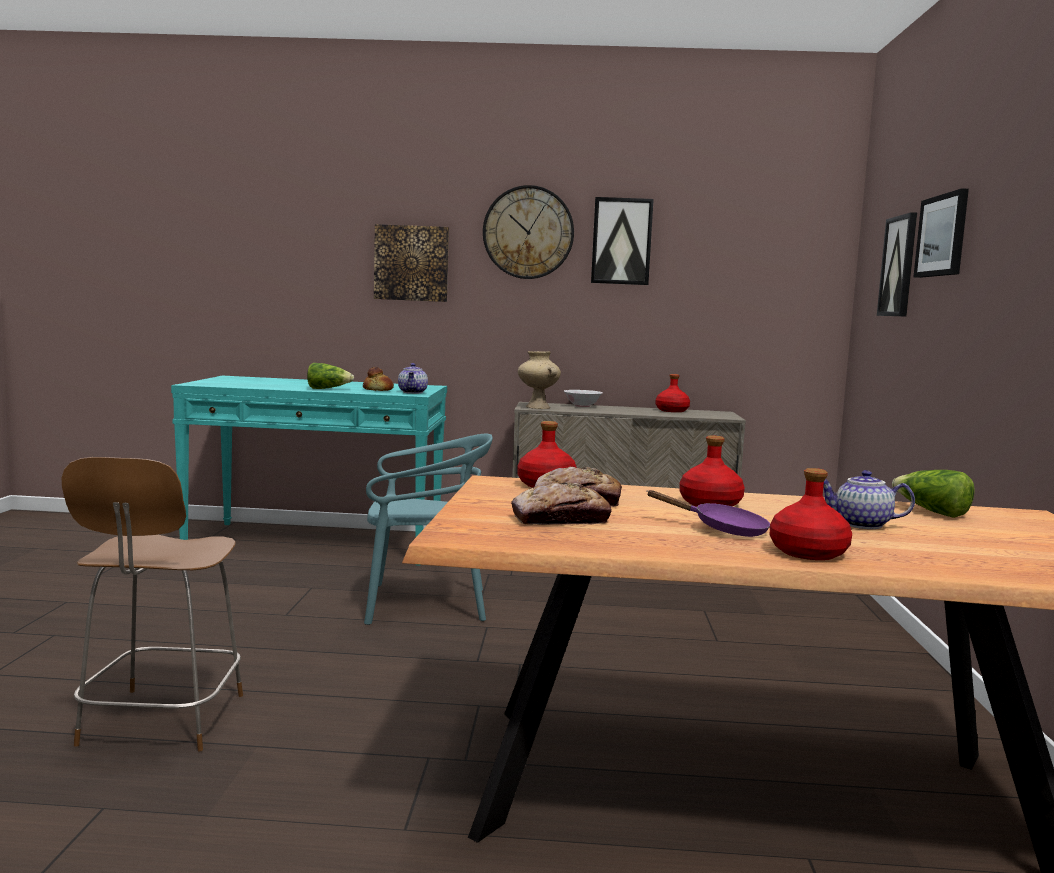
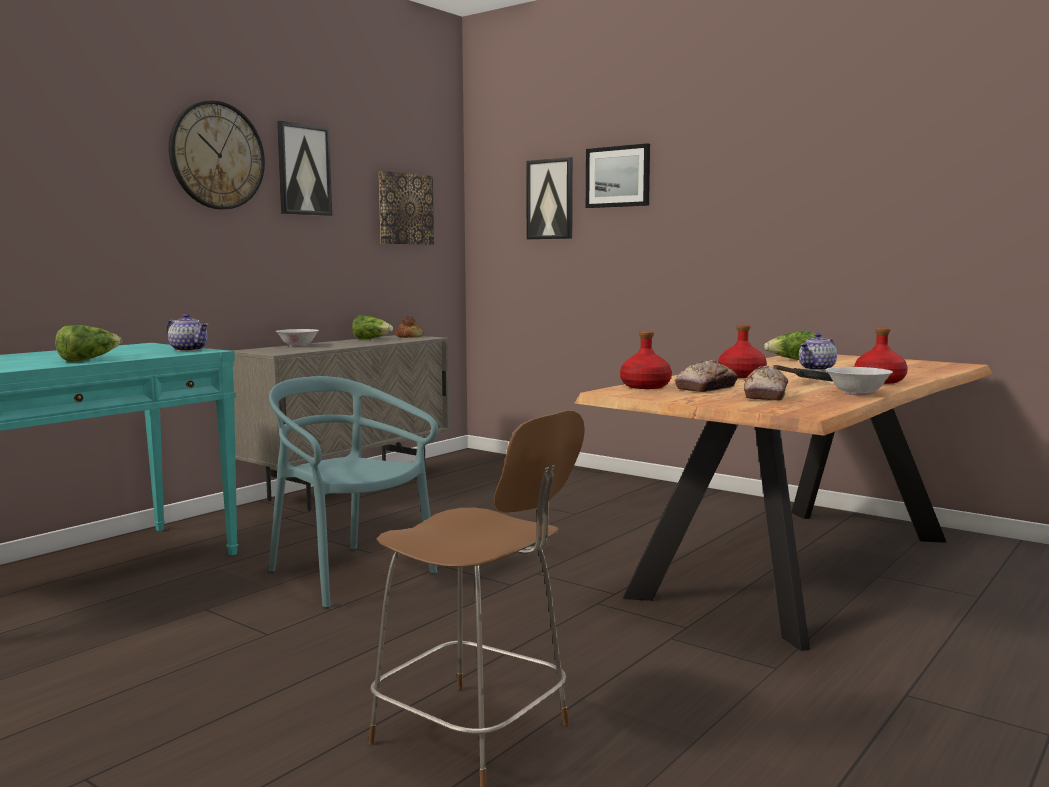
camera: 55 degrees left, 0 degrees up
(378, 389) = (137, 353): bread -> bread (409, 337)
(411, 263) = (86, 188): picture -> picture (405, 209)
(424, 604) = (348, 574): turquoise chair -> turquoise chair turned 75 degrees counterclockwise
(537, 407) = (279, 352): beige vase -> none
(655, 548) = (857, 393): none -> white bowl
(672, 410) = (372, 339): red bottle -> lettuce
(722, 529) = (814, 382): purple frying pan -> black frying pan

